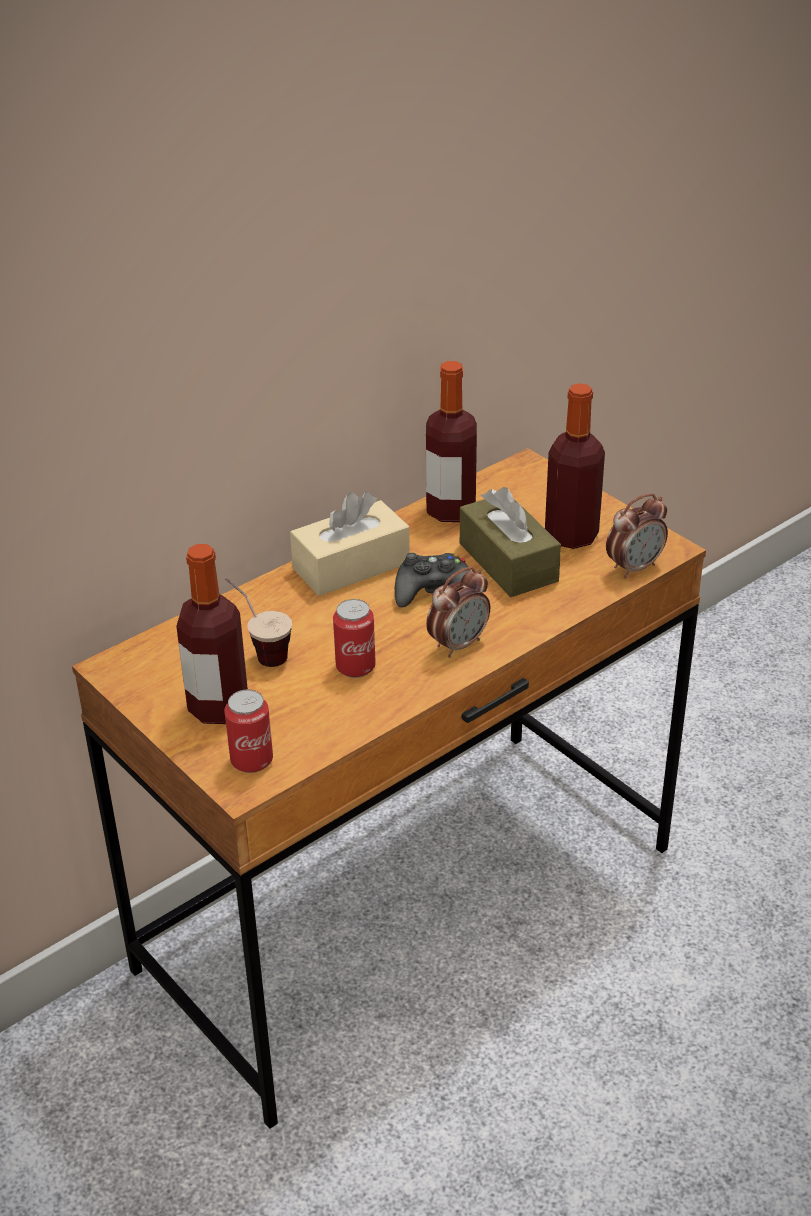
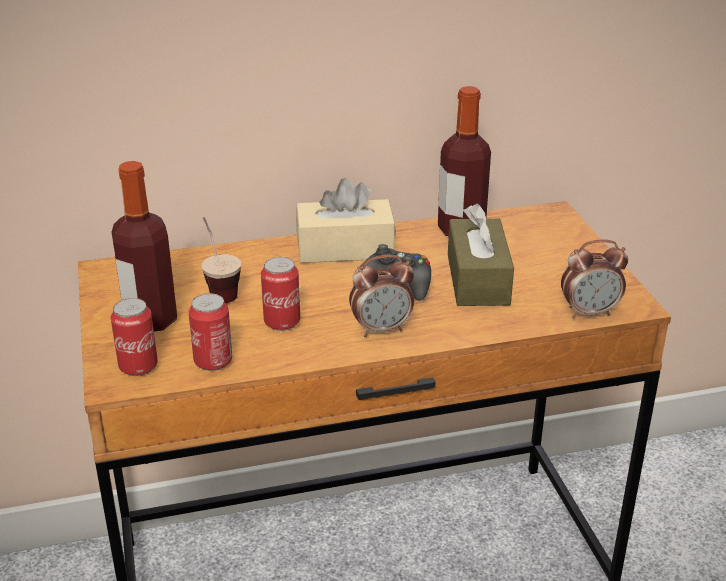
camera: 25 degrees right, 5 degrees down
(323, 730) = (213, 361): none -> can
(571, 535) = (551, 273): bottle -> none

